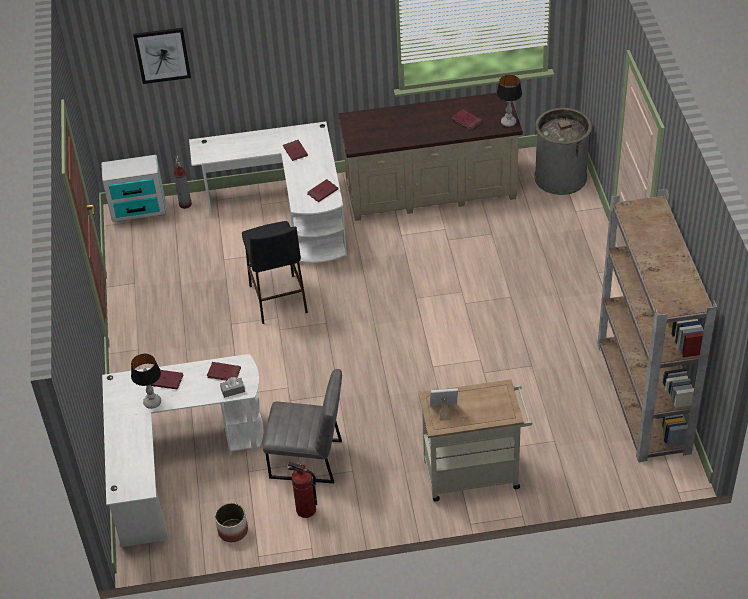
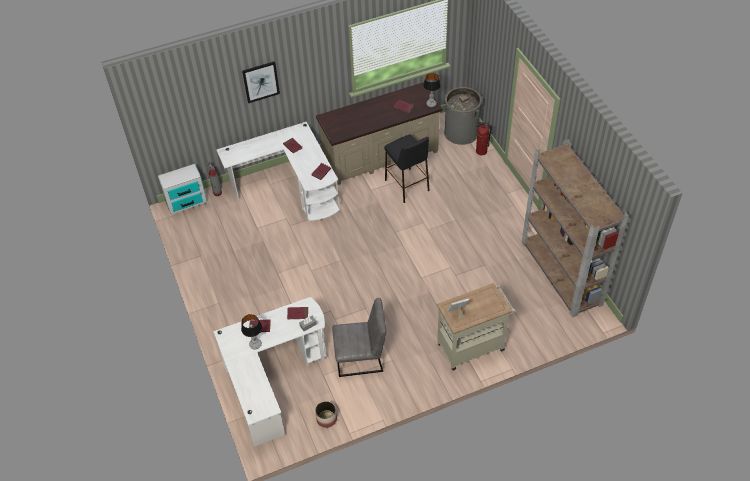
camera: 15 degrees left, 5 degrees up
(162, 55) = (195, 96): picture -> picture (261, 81)
(278, 299) = (303, 249): black stool -> black stool (407, 185)
(306, 510) = (370, 394): fire extinguisher -> fire extinguisher (481, 151)

